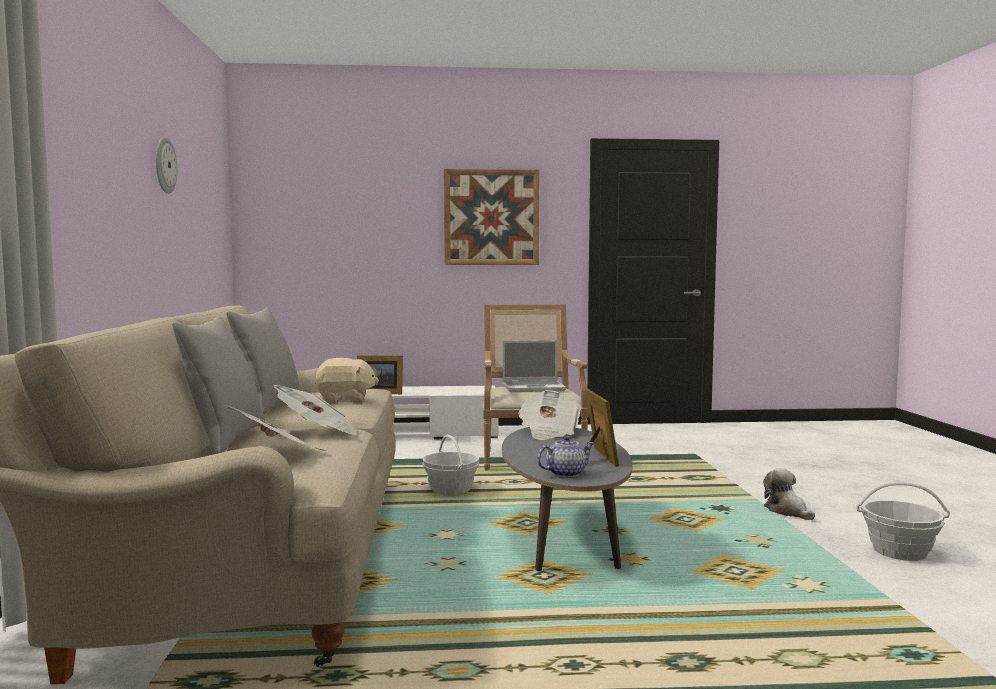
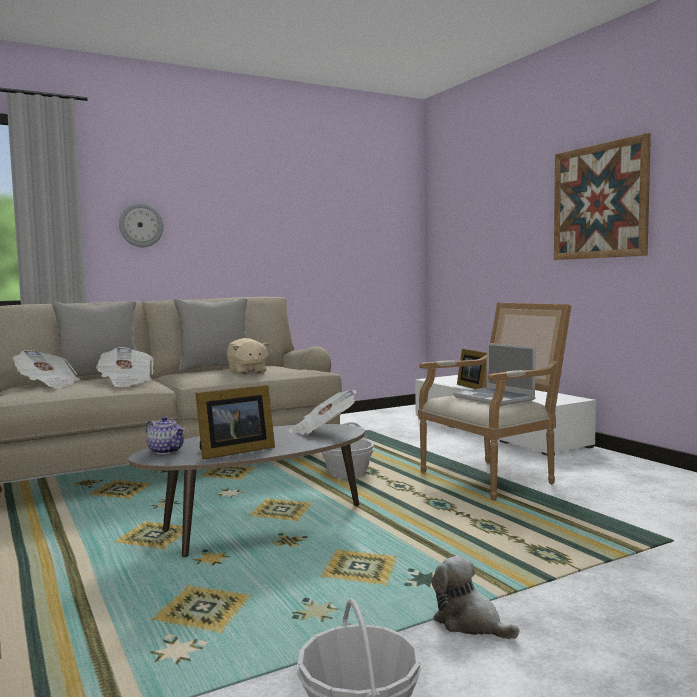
camera: 65 degrees right, 0 degrees up
(164, 165) = (285, 197): wall clock -> wall clock (141, 225)
(787, 511) = (470, 623): plush toy -> plush toy turned 90 degrees counterclockwise

